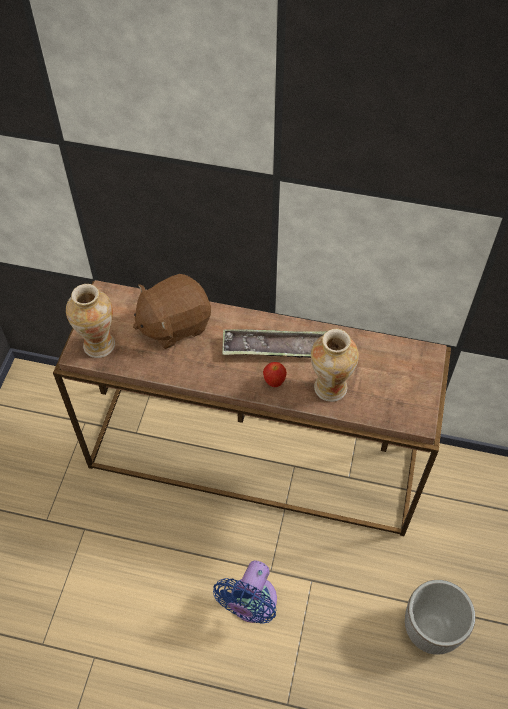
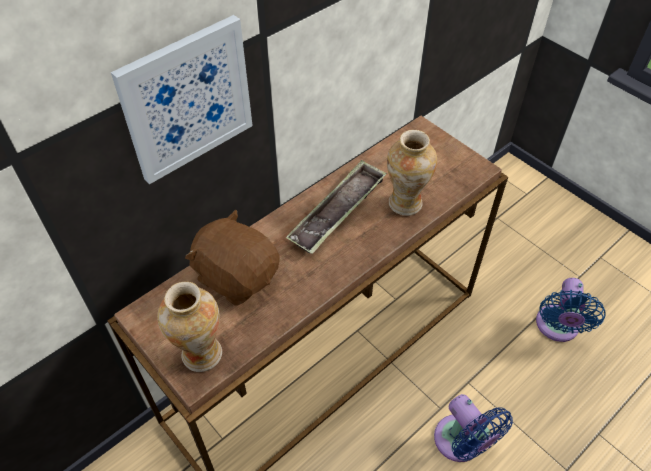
camera: 55 degrees left, 5 degrees down
(174, 324) = (237, 276): brown plush toy -> brown plush toy turned 120 degrees clockwise
(192, 182) = (187, 99): none -> picture
(274, 382) = (368, 237): apple -> none
(431, 630) = (557, 327): planter -> blue fan

